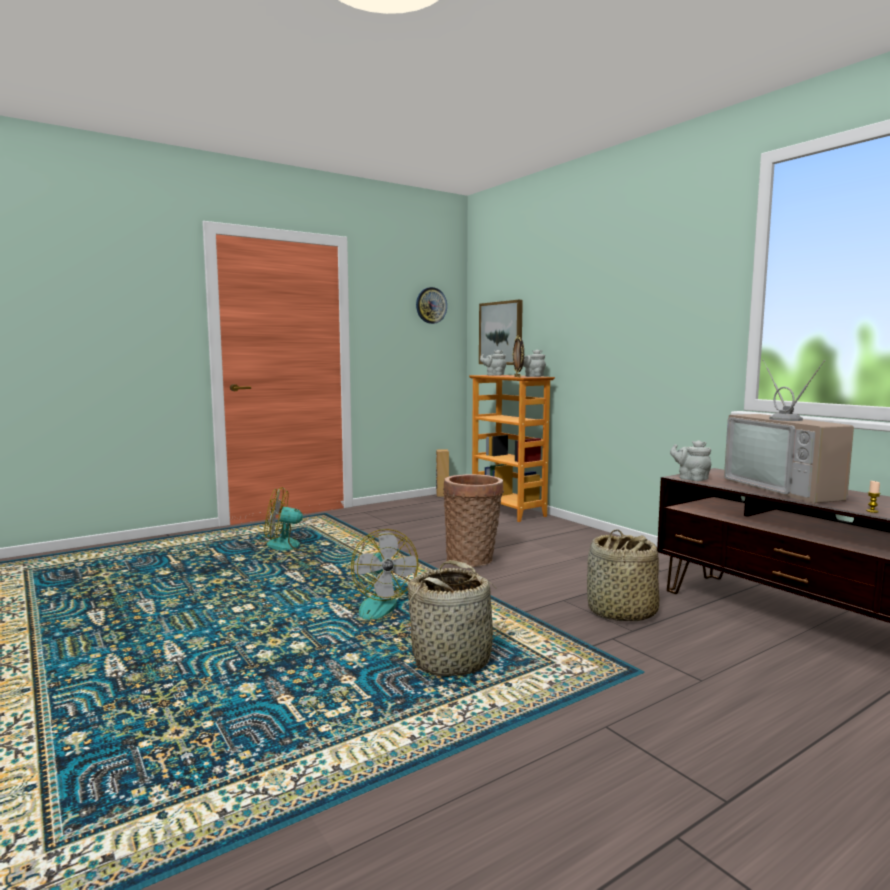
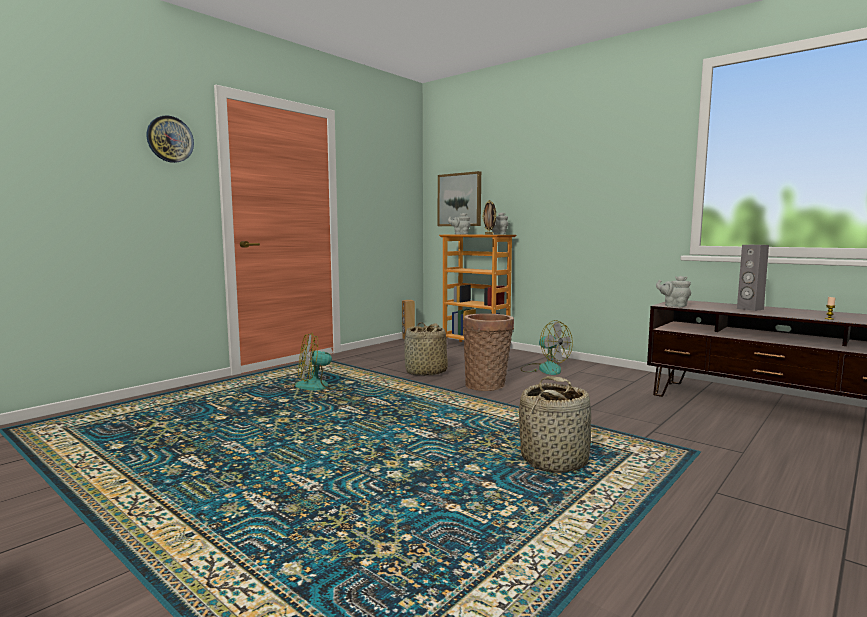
camera: 15 degrees left, 0 degrees up
(373, 606) = (445, 426): fan -> fan (544, 369)
(431, 305) = (397, 175): wall clock -> wall clock (170, 139)
(621, 612) = (638, 412): basket -> basket (425, 372)
(788, 489) = (750, 309): television -> grey speaker

